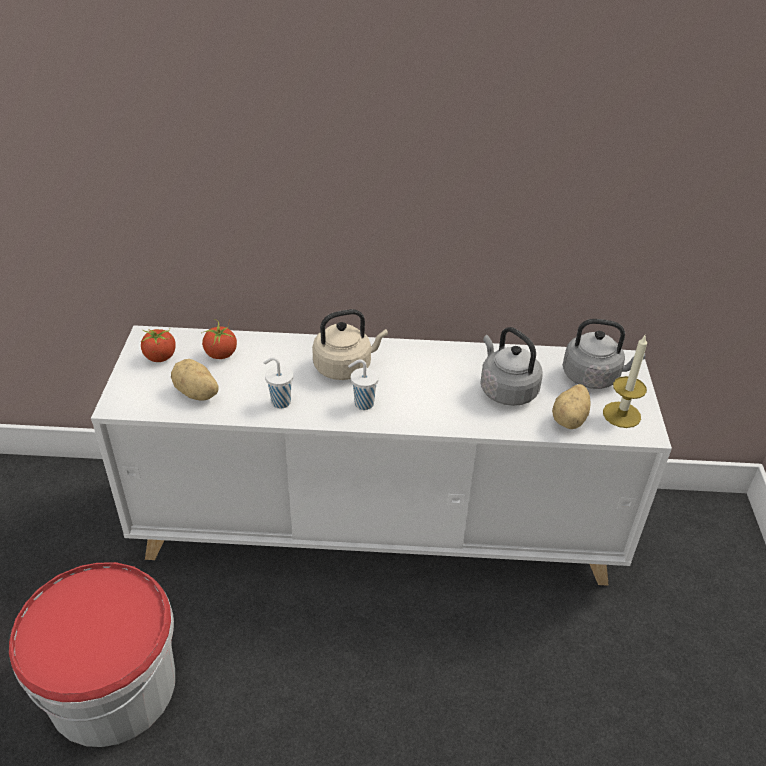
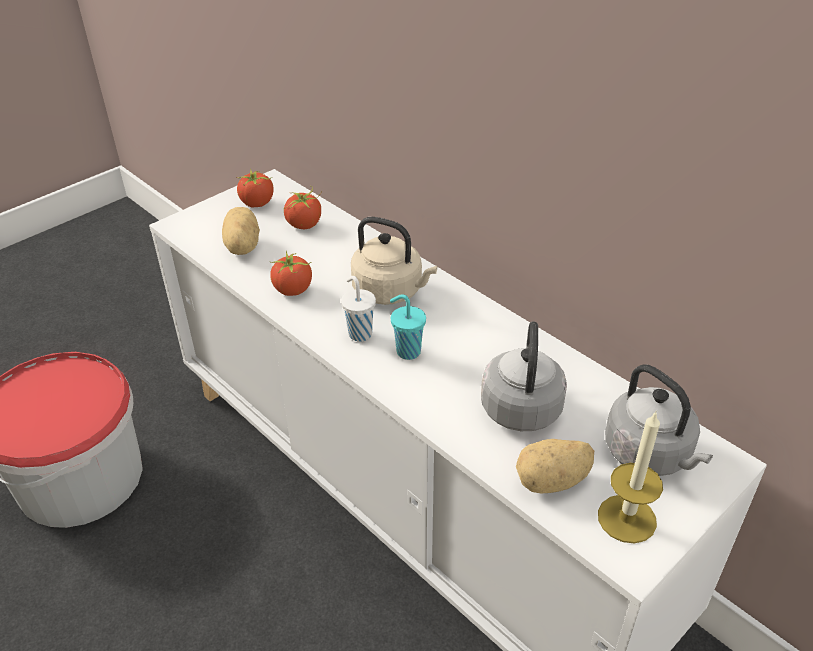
camera: 45 degrees right, 0 degrees up
(279, 402) = (293, 290): white cup -> tomato
(406, 397) = (407, 351): none -> turquoise cup

